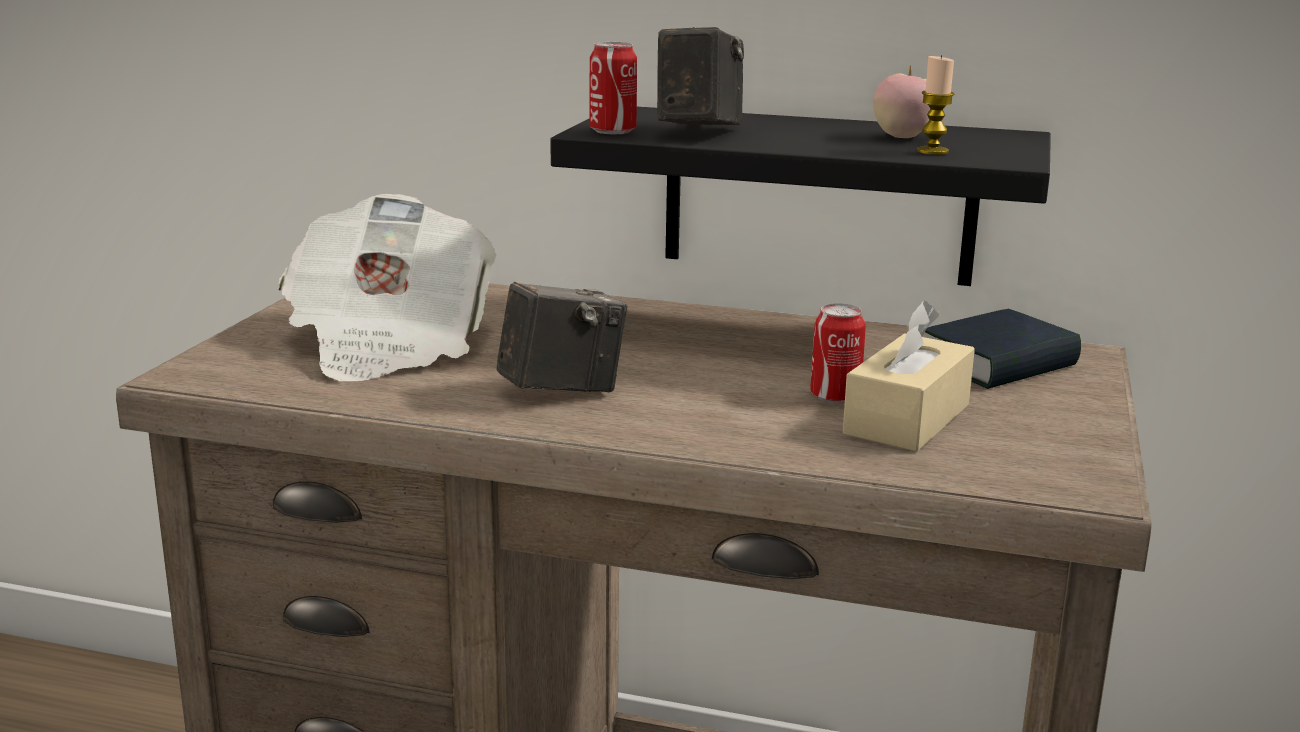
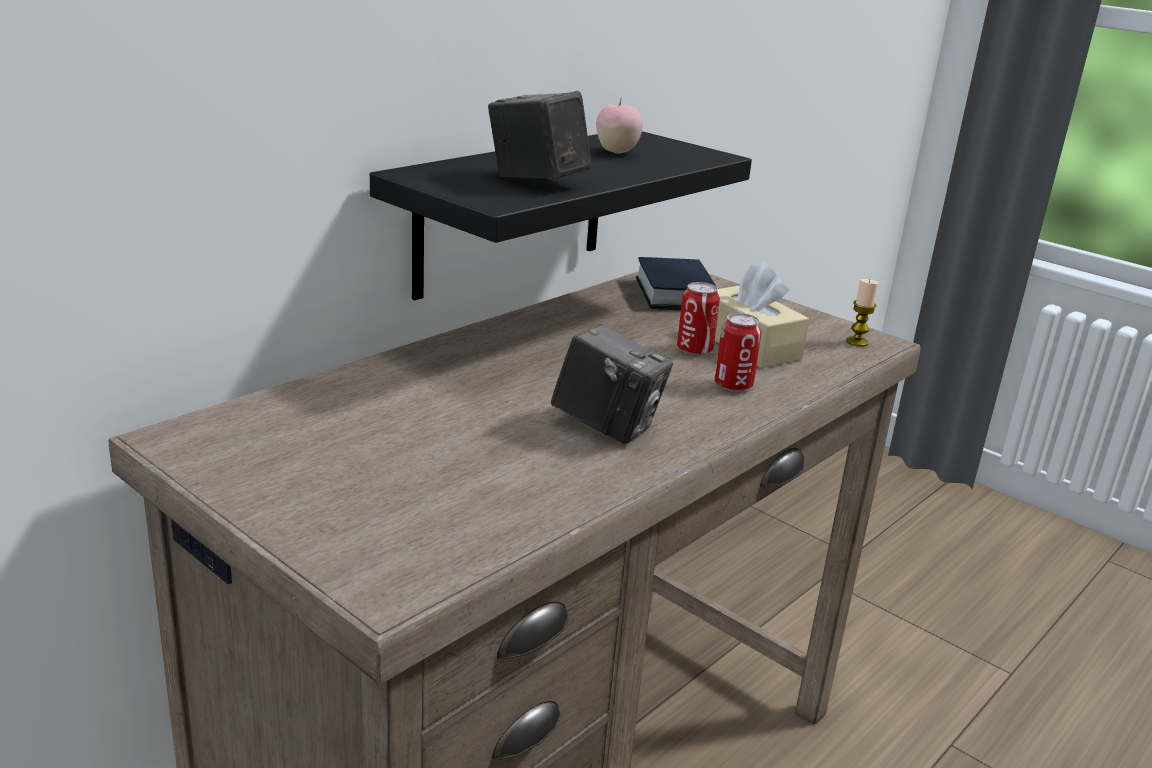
camera: 65 degrees left, 5 degrees up
(388, 343) = (412, 465): newspaper -> none
(561, 391) = (607, 426): camera -> camera turned 120 degrees clockwise
(613, 131) = (501, 197): can -> can (733, 385)
(932, 151) = (673, 159): candle -> candle (857, 342)

